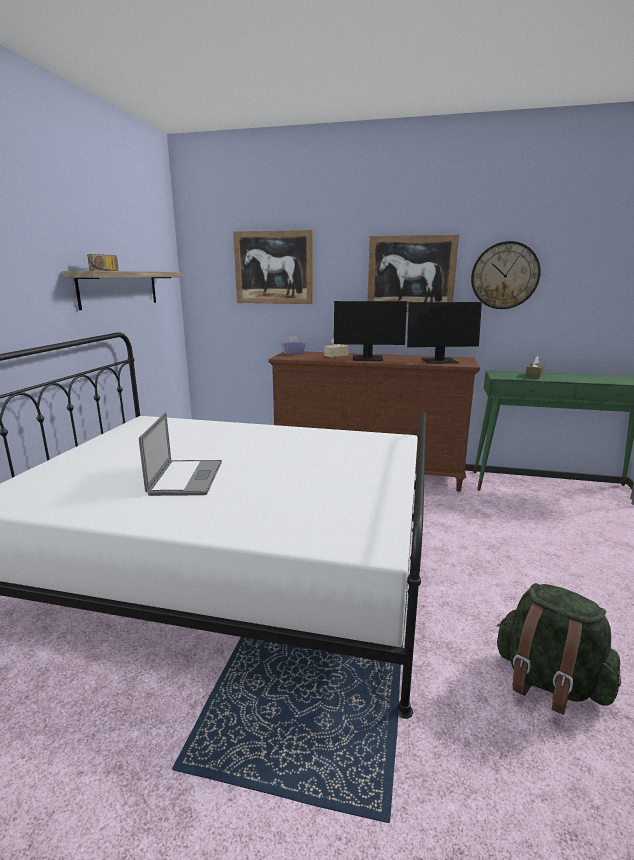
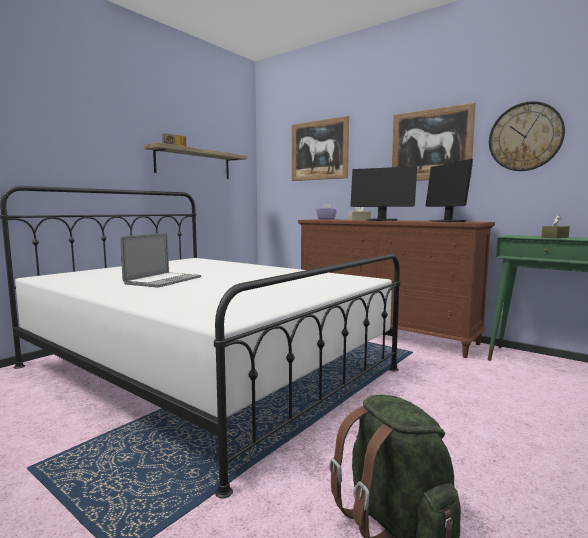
camera: 25 degrees right, 10 degrees down
(439, 361) = (447, 221): monitor -> monitor turned 60 degrees clockwise

